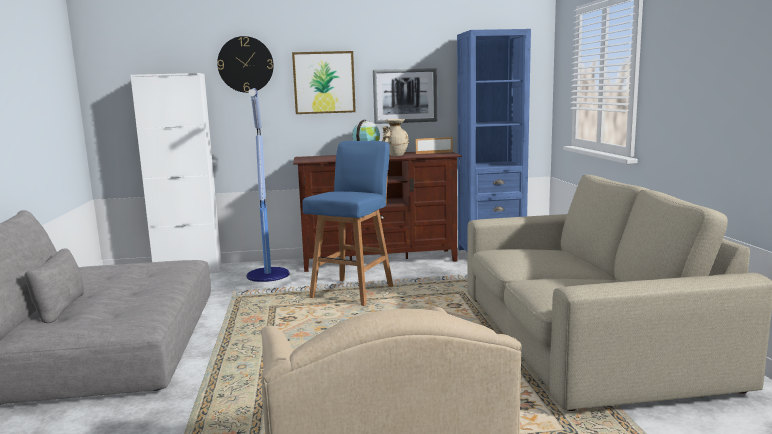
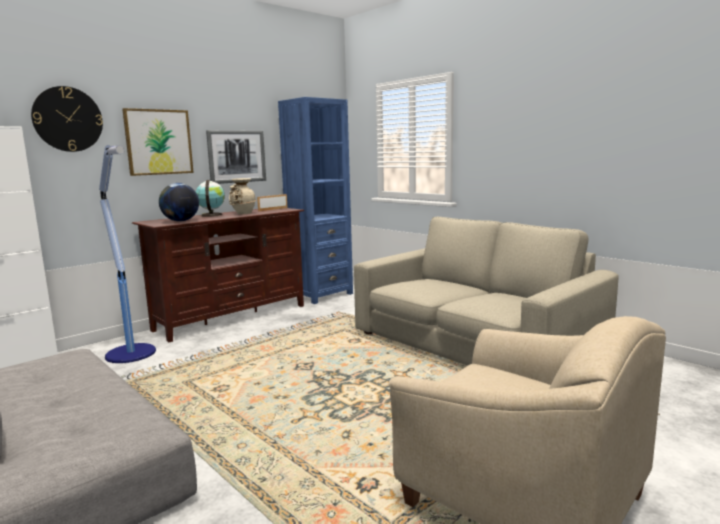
camera: 35 degrees left, 0 degrees up
(326, 159) = (180, 221): none -> globe
(353, 291) = (249, 349): blue stool -> none

